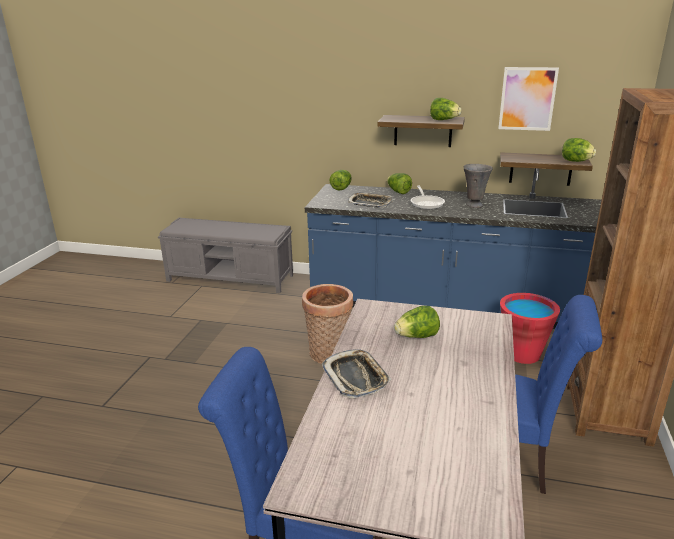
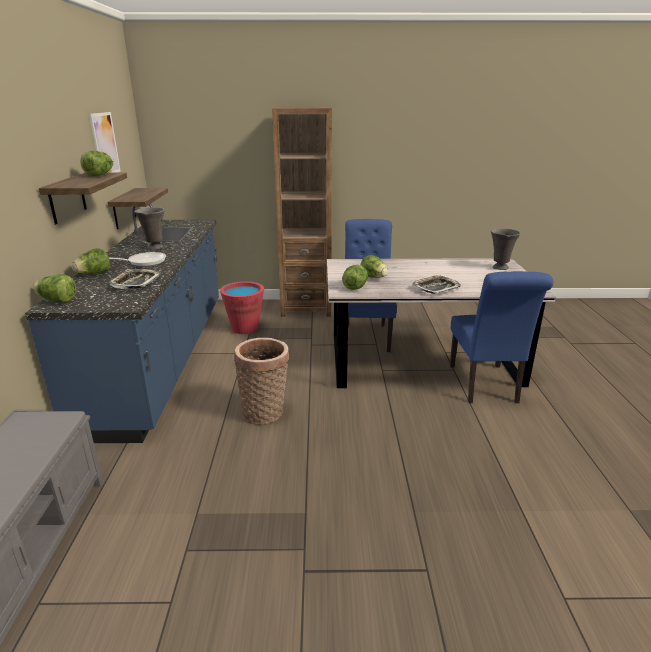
camera: 105 degrees left, 0 degrees up
(444, 494) = (499, 268): none -> grey vase
(575, 161) = (153, 189): lettuce -> lettuce (355, 287)

